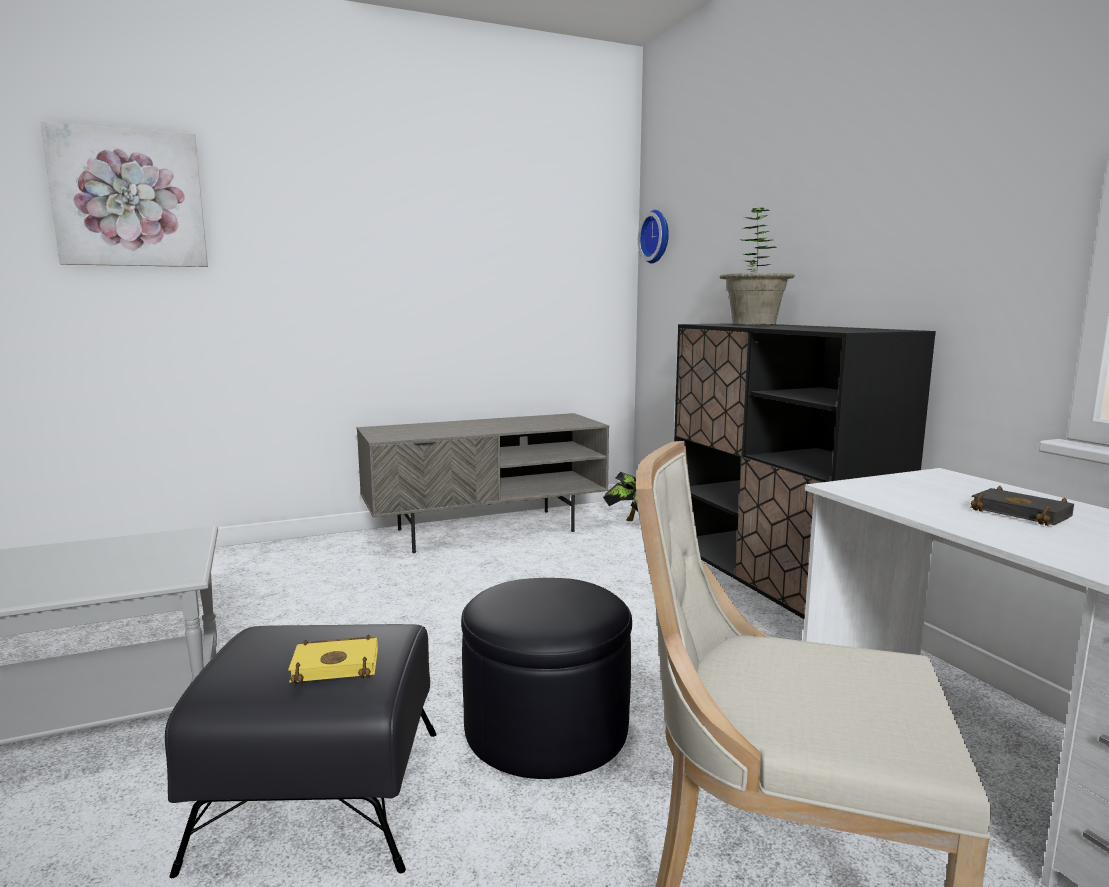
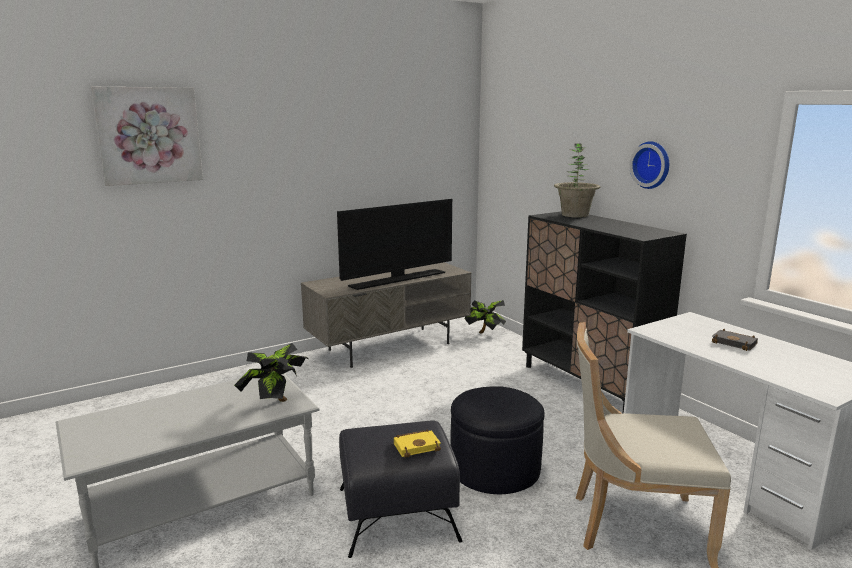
camera: 10 degrees left, 5 degrees up
(146, 571) = (276, 403): none -> potted plant
(494, 428) = (398, 279): none -> television
(657, 237) = (495, 139): wall clock -> wall clock (652, 165)

